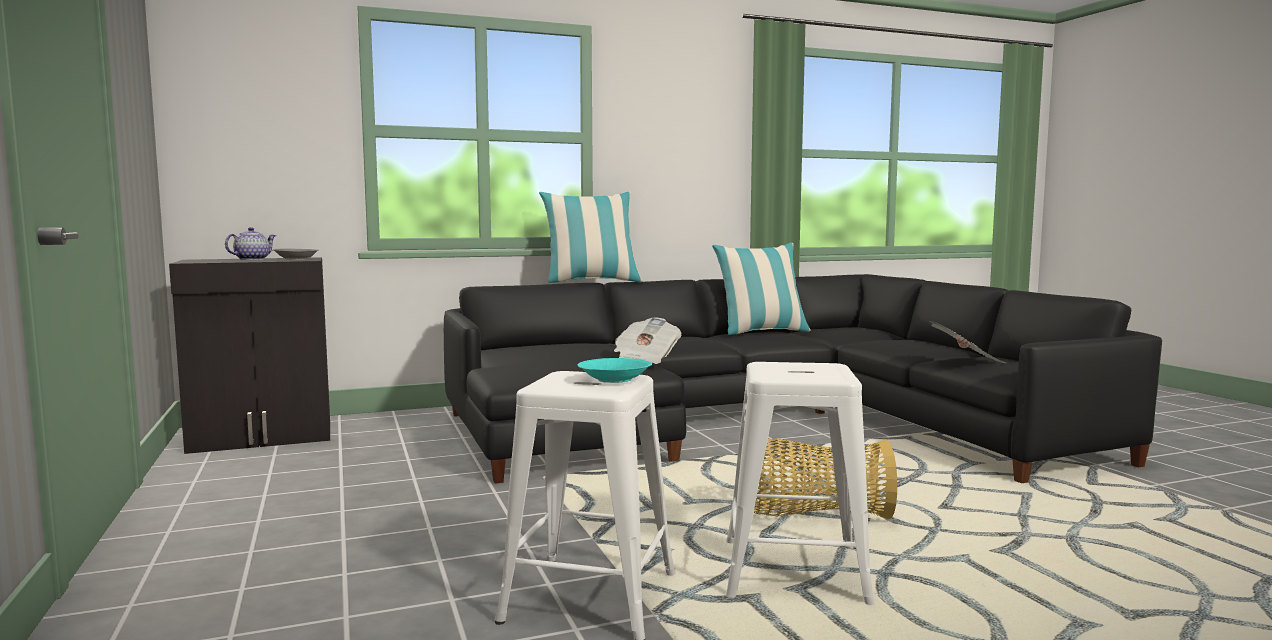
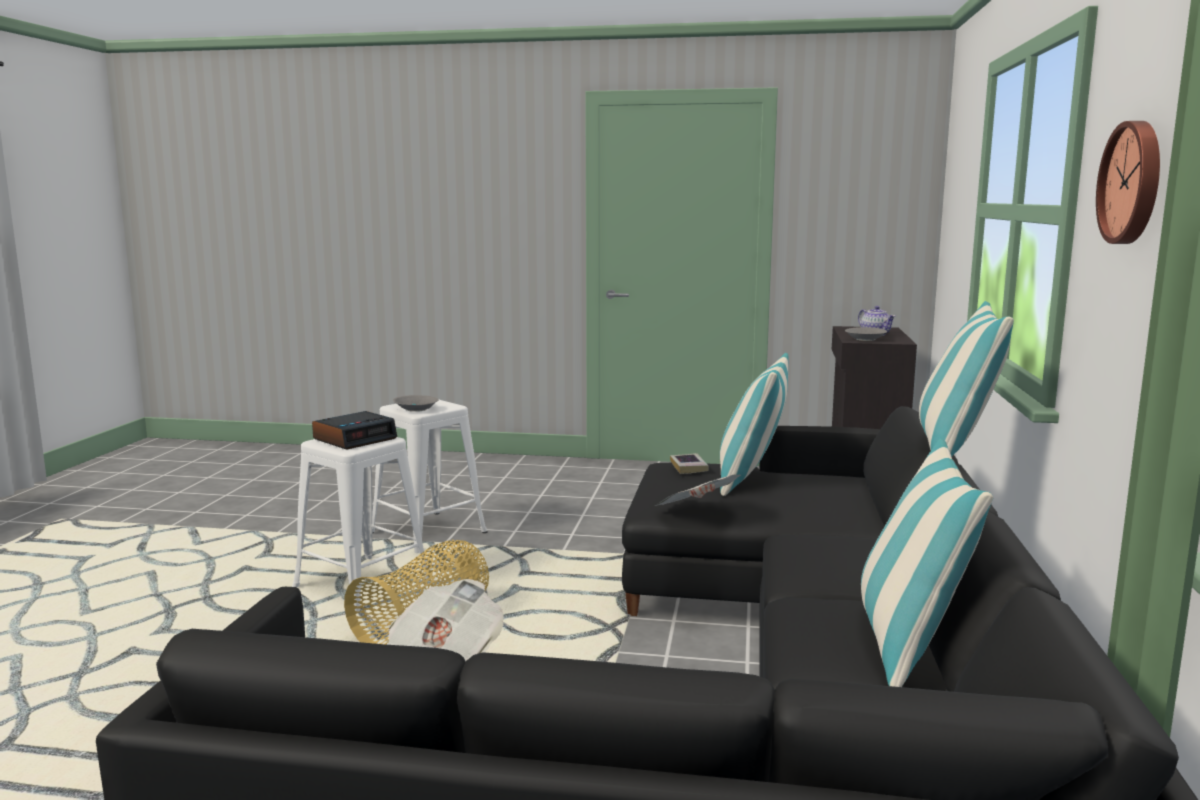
camera: 120 degrees right, 5 degrees up
(522, 372) = (689, 467): none -> book
(537, 359) = (751, 478): none -> pillow
(612, 380) = (416, 409): turquoise bowl -> grey bowl
(671, 125) = (1134, 183): none -> wall clock
(795, 371) = (355, 438): none -> alarm clock

